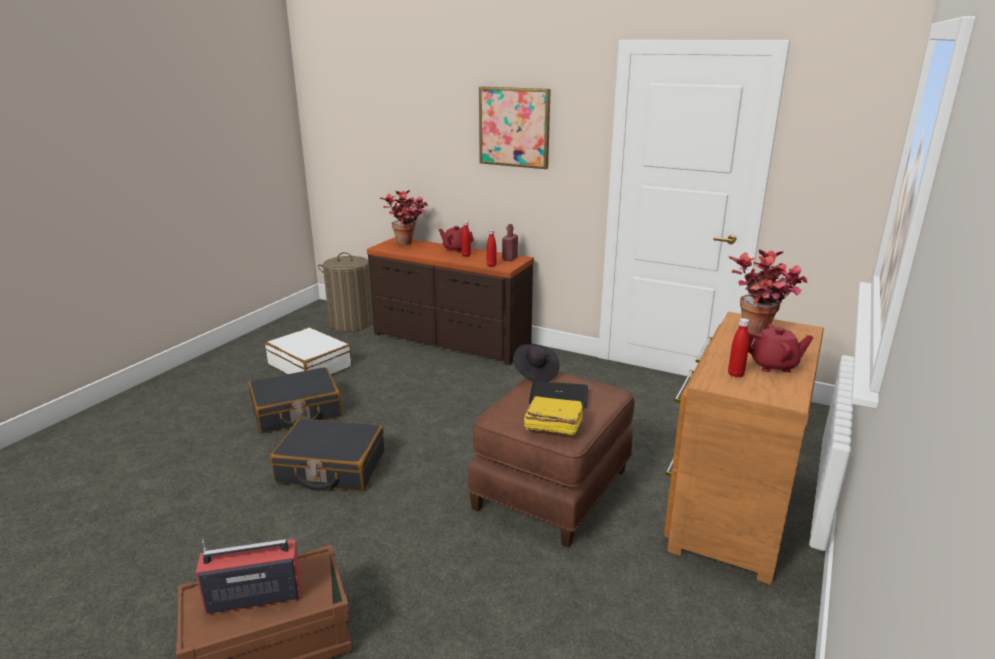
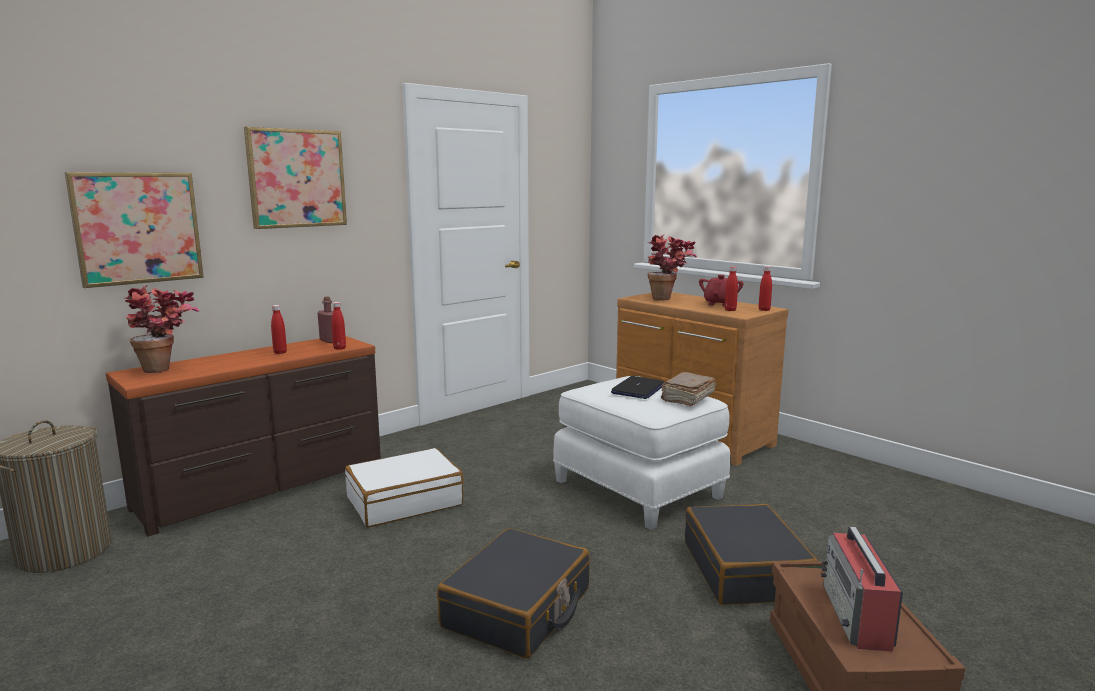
camera: 70 degrees left, 10 degrees down
(296, 412) = (328, 629): black suitcase -> black suitcase (745, 570)
(310, 365) = (175, 605): white suitcase -> white suitcase (404, 501)
(418, 153) = (137, 228): none -> picture
(456, 249) = (246, 353): red teapot -> none
(535, 373) = (582, 391): black hat -> none
(553, 425) = (687, 398): yellow book -> brown book
(553, 490) = (639, 488): brown ottoman -> white ottoman
(770, 396) = (764, 310): none -> red bottle

